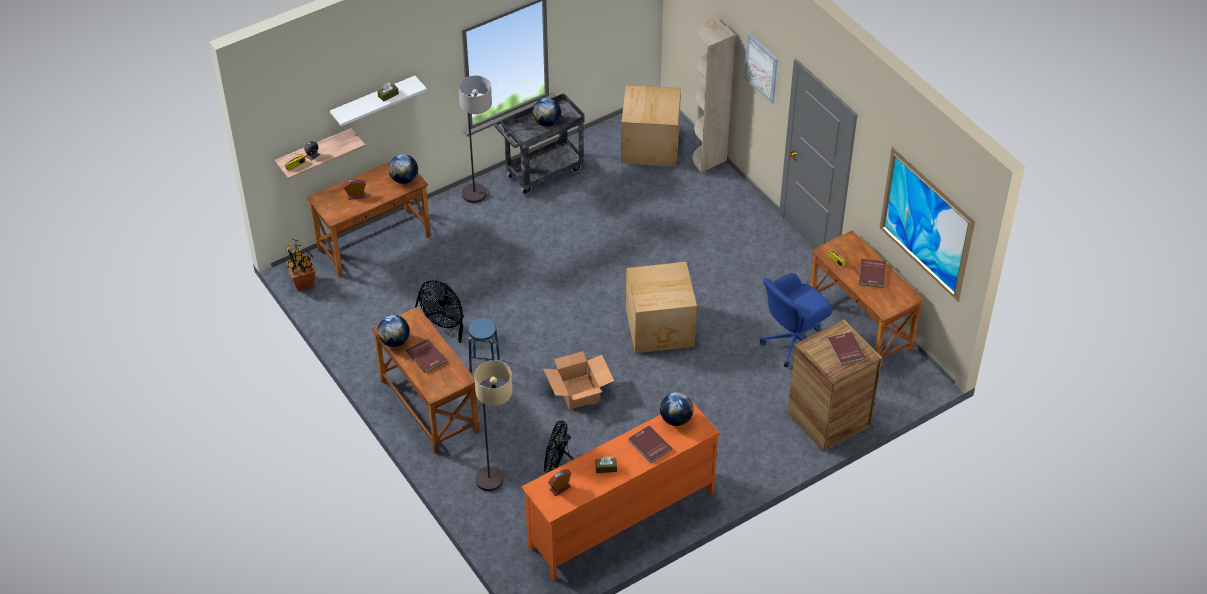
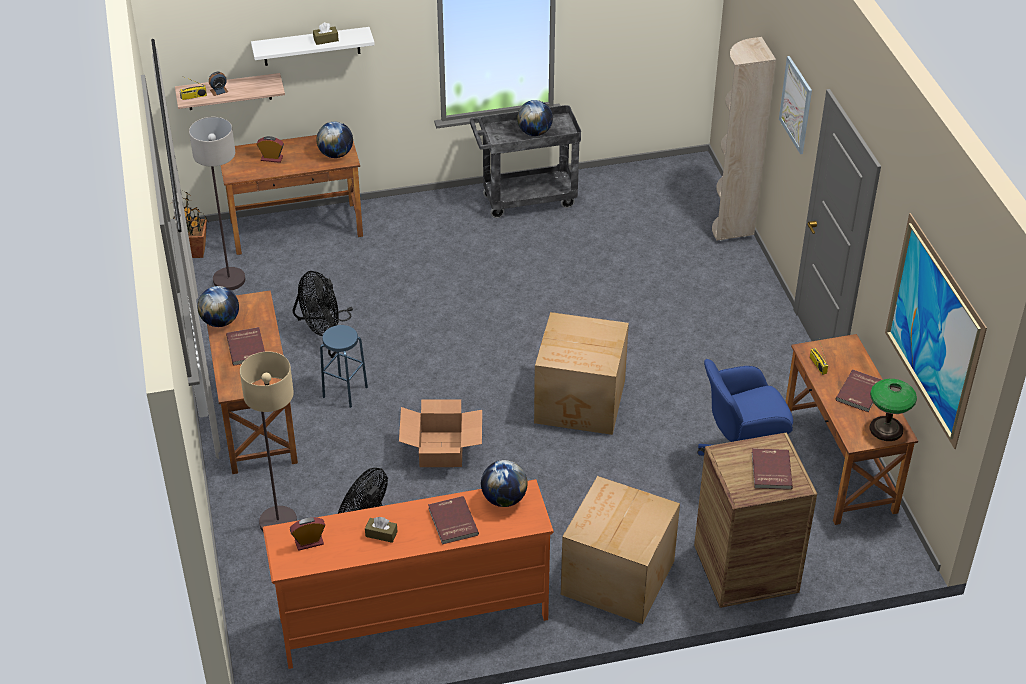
camera: 20 degrees right, 5 degrees down
(479, 198) = (441, 209): grey floor lamp -> grey floor lamp (232, 286)
(649, 146) = (668, 200): cardboard box -> cardboard box (616, 578)
(900, 297) = (886, 429): none -> table lamp

